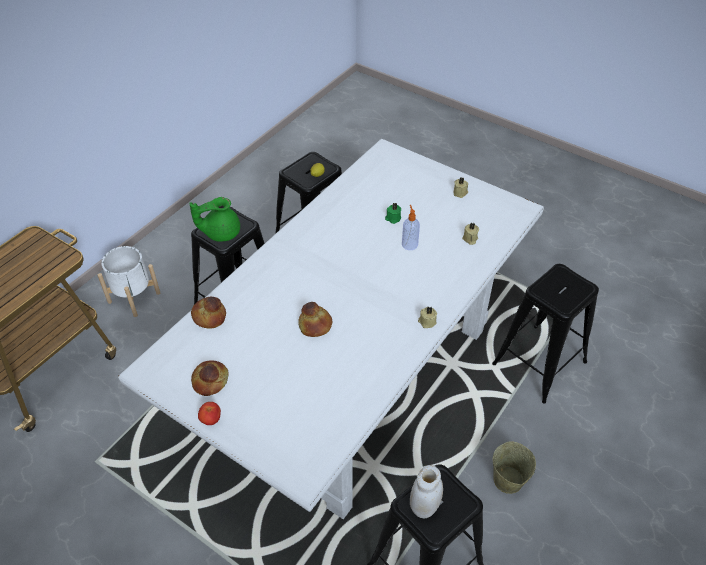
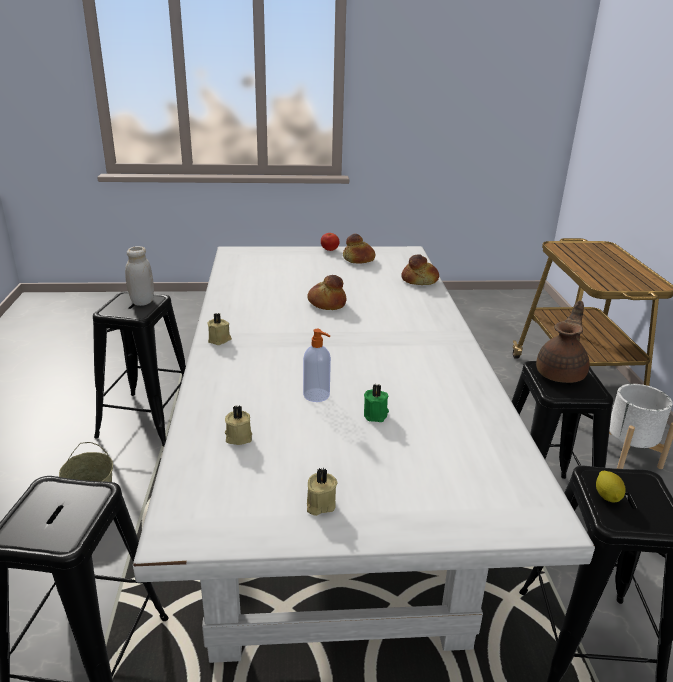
camera: 140 degrees right, 20 degrees down
(220, 232) = (561, 374): green teapot -> brown teapot

